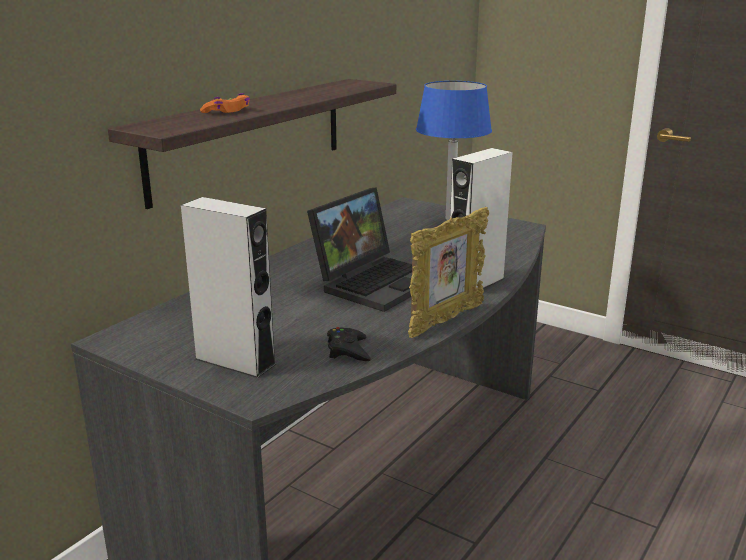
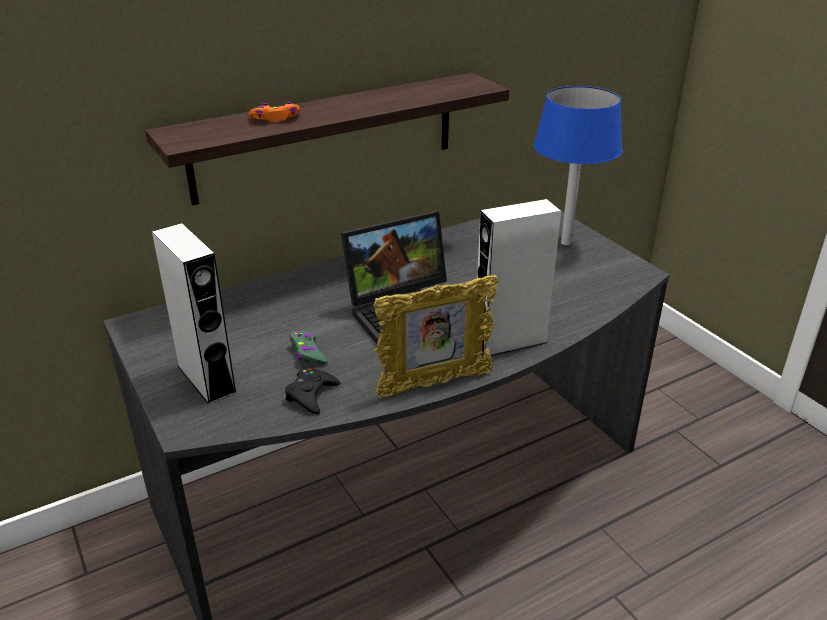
camera: 25 degrees right, 10 degrees up
(312, 324) = (308, 353): none -> green game controller

